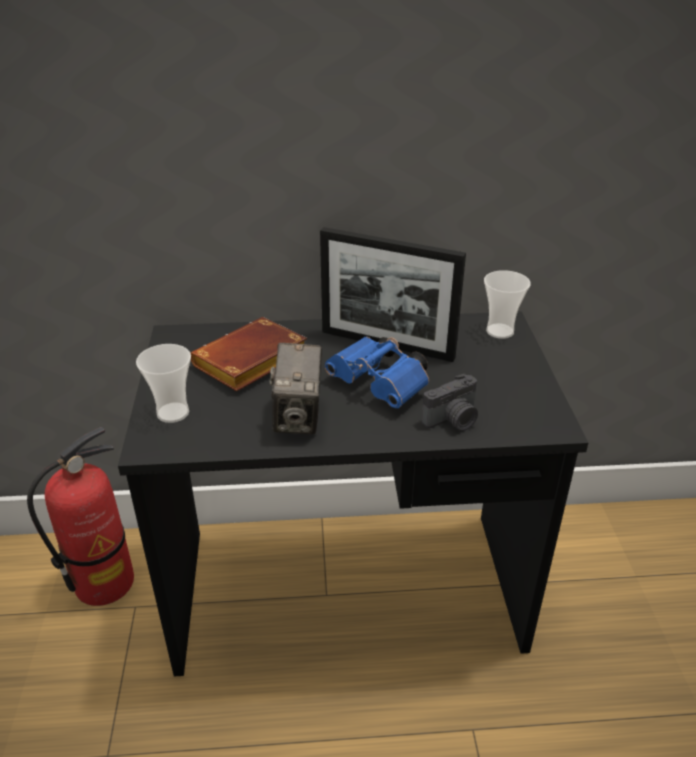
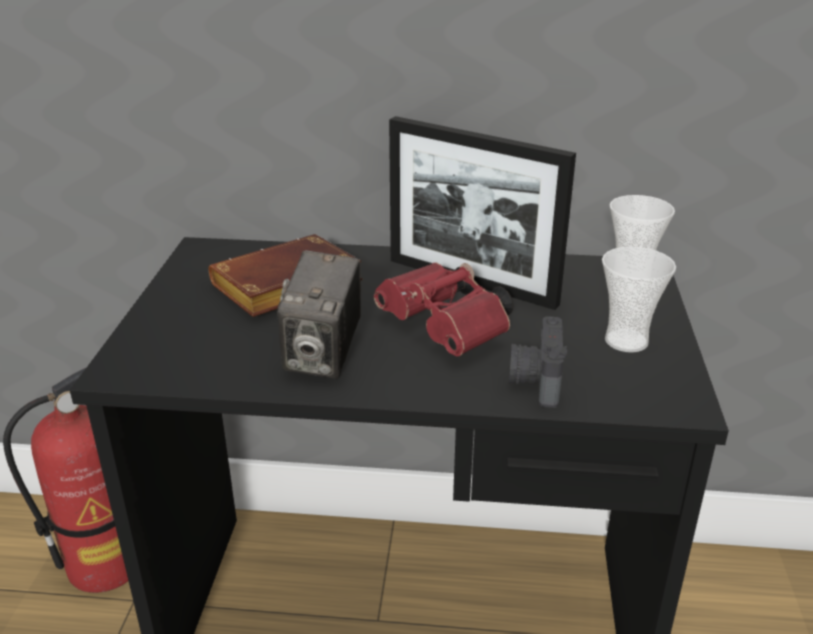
camera: 10 degrees right, 5 degrees down
(173, 413) = (165, 335): cup -> cup (626, 341)
(381, 386) = (448, 330): blue binoculars -> red binoculars
(453, 420) = (535, 381): camera -> camera turned 120 degrees clockwise

